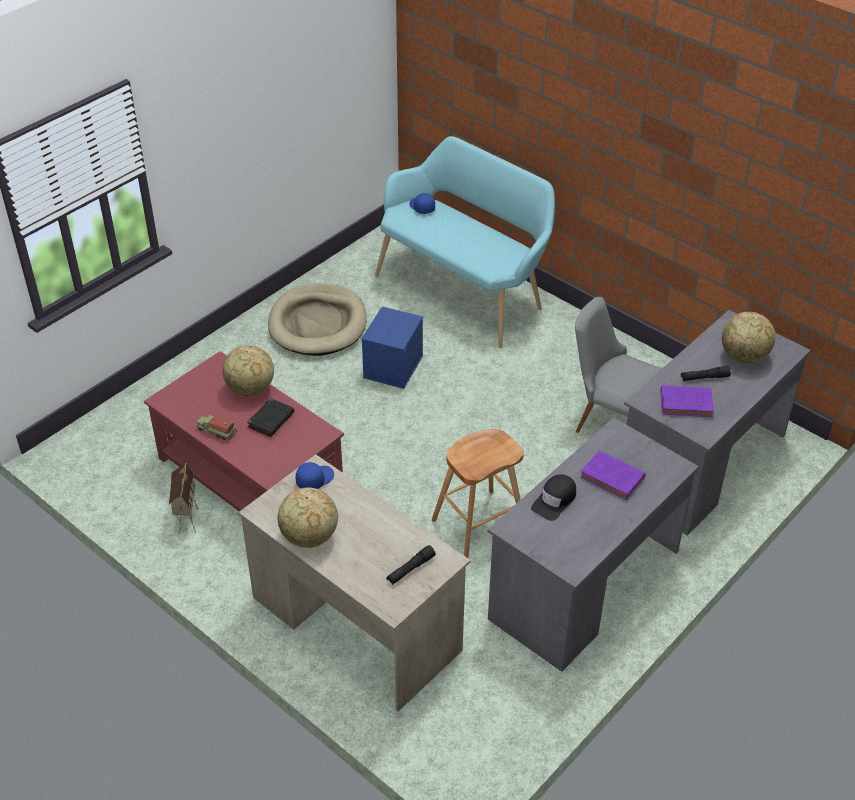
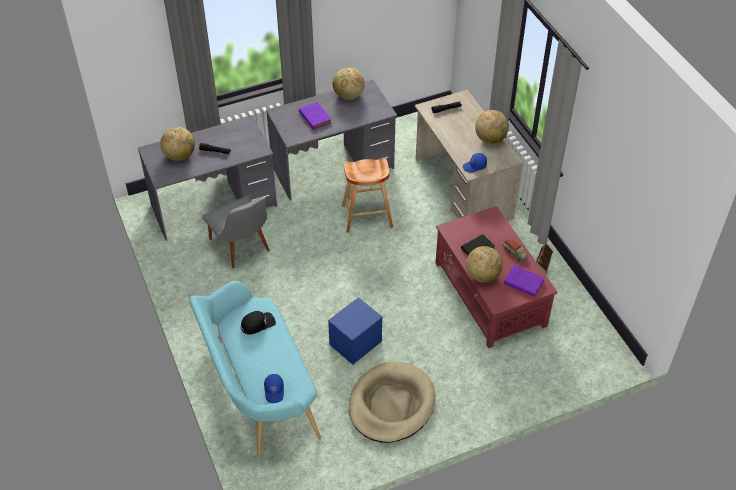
camera: 155 degrees left, 5 degrees up
(555, 500) = (353, 116): black cap -> black cap (257, 324)
(591, 537) = (348, 96): none -> globe
(687, 404) = (239, 140): purple book -> purple book (522, 282)

